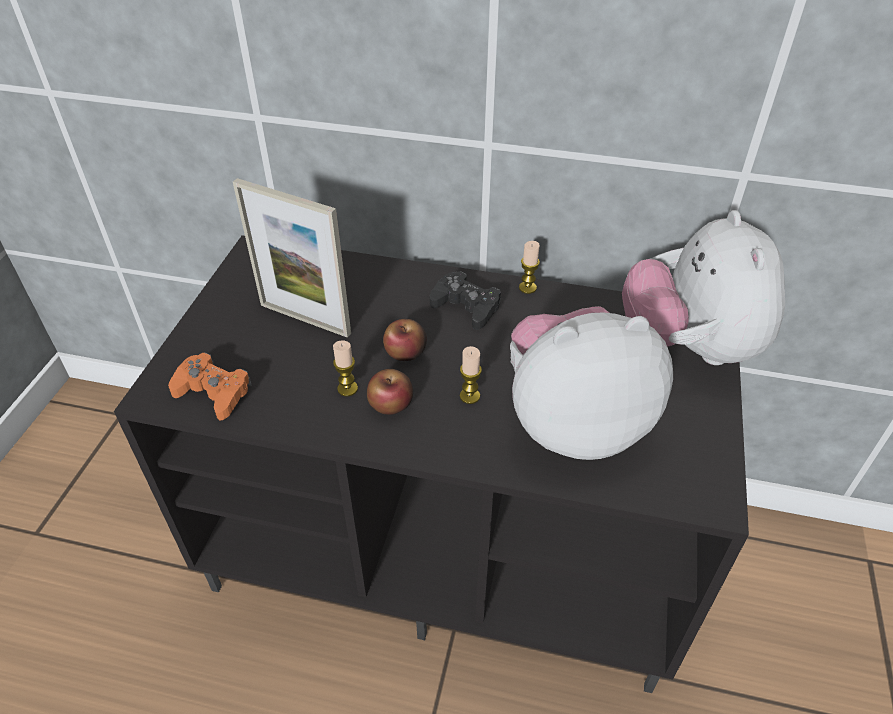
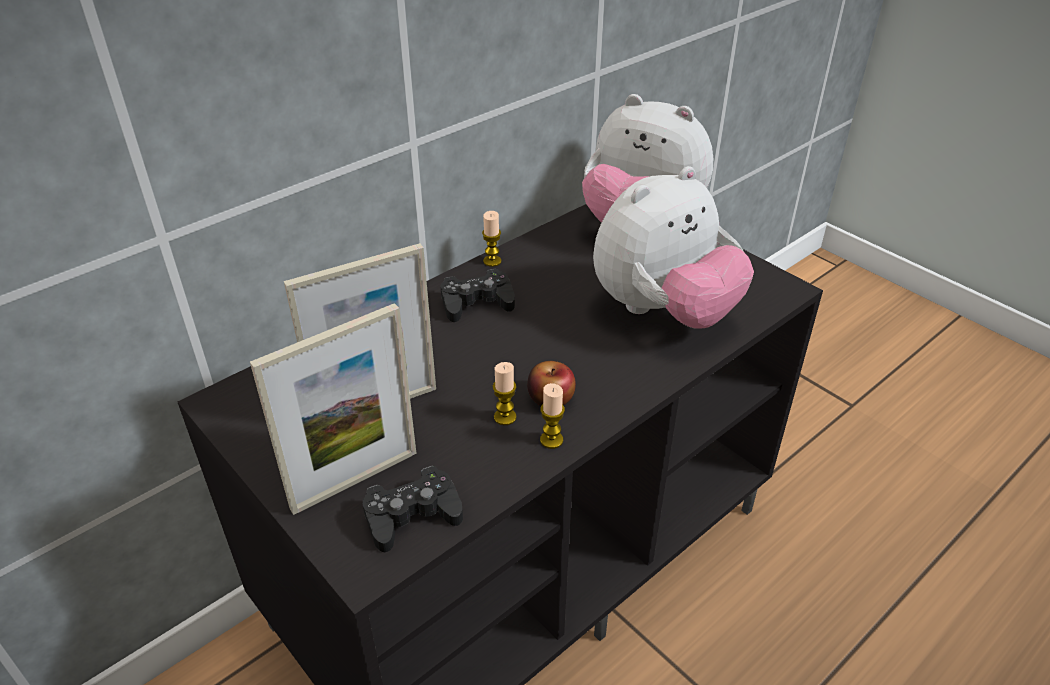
camera: 55 degrees left, 5 degrees down
(213, 392) = (412, 515): orange game controller -> black game controller
(227, 347) = (355, 480): none -> picture frame
(405, 352) = (495, 362): apple -> none
(469, 396) = (585, 349): candle -> candle (551, 440)
(573, 422) = (663, 311): plush toy -> plush toy turned 150 degrees counterclockwise

